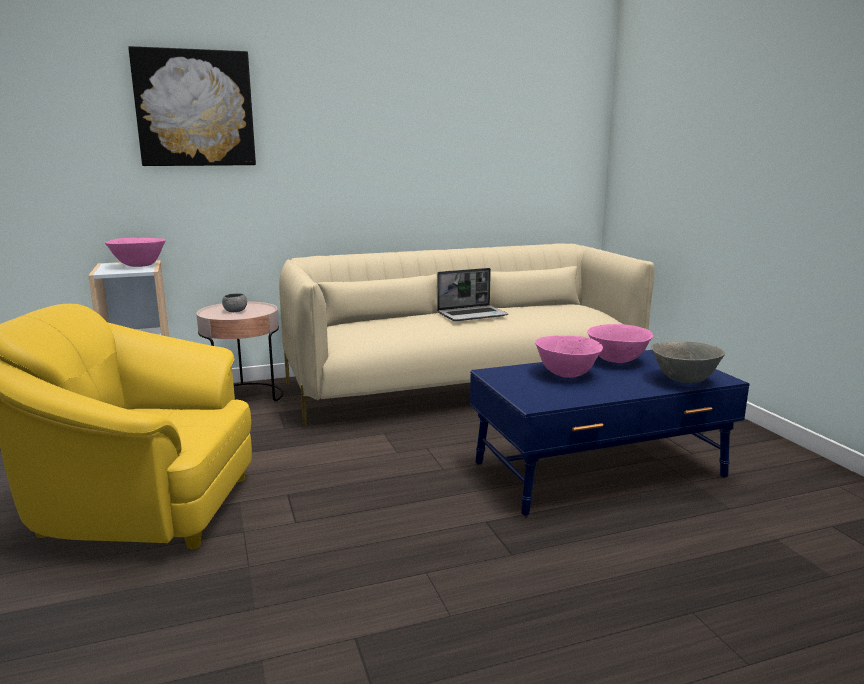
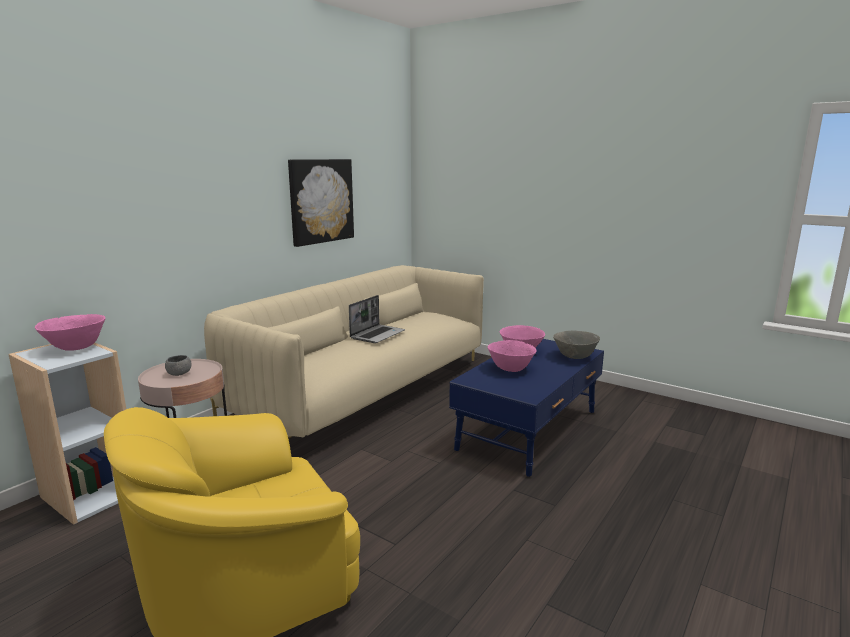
camera: 35 degrees left, 0 degrees up
(195, 108) = (104, 174): picture -> picture (321, 201)

